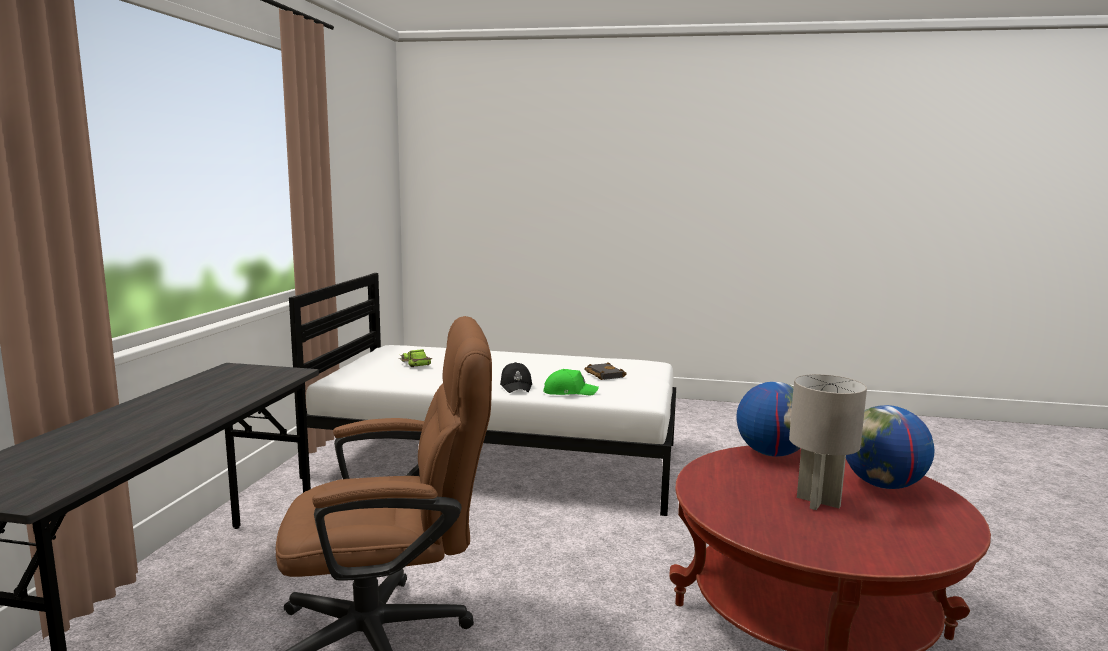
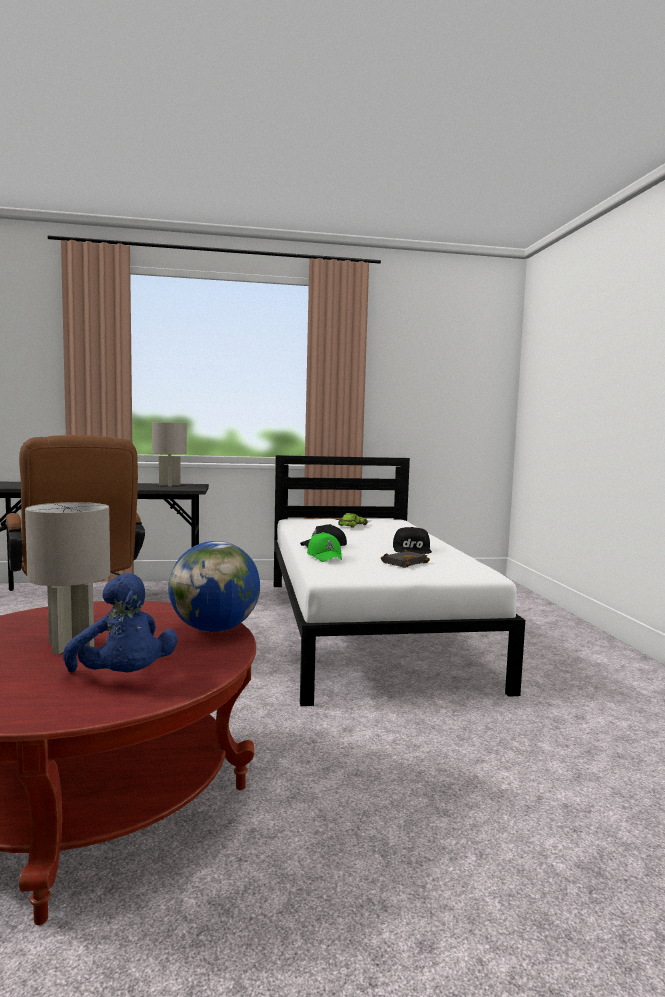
camera: 70 degrees right, 5 degrees down
(218, 379) = (170, 485): none -> grey table lamp
(554, 364) = (412, 549): none -> black cap
(883, 485) = (123, 678): globe -> blue plush toy

